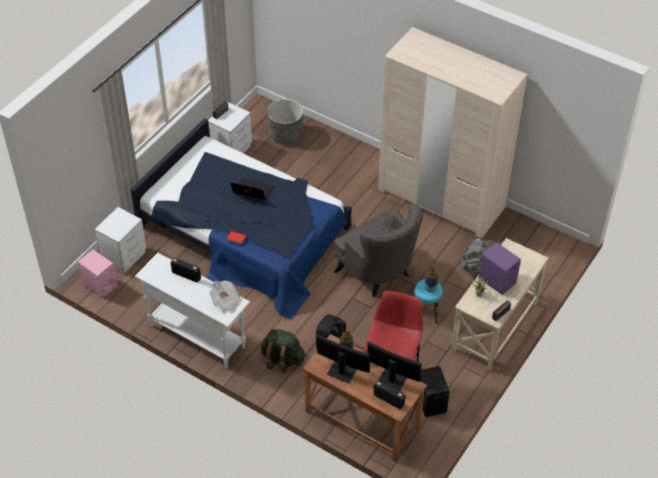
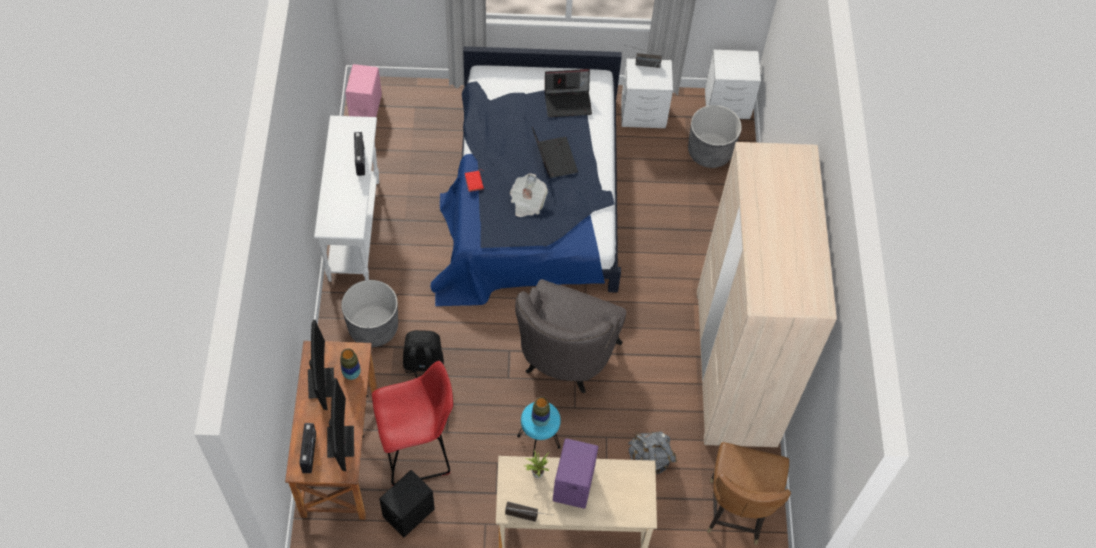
camera: 55 degrees right, 10 degrees up
(125, 256) = (418, 106): white nightstand -> white nightstand (728, 105)
(213, 164) = (568, 102): none -> laptop
(226, 302) = (346, 217): newspaper -> newspaper (527, 202)
(282, 360) = (373, 327): green backpack -> grey planter
(532, 246) = (736, 511): none -> brown chair

